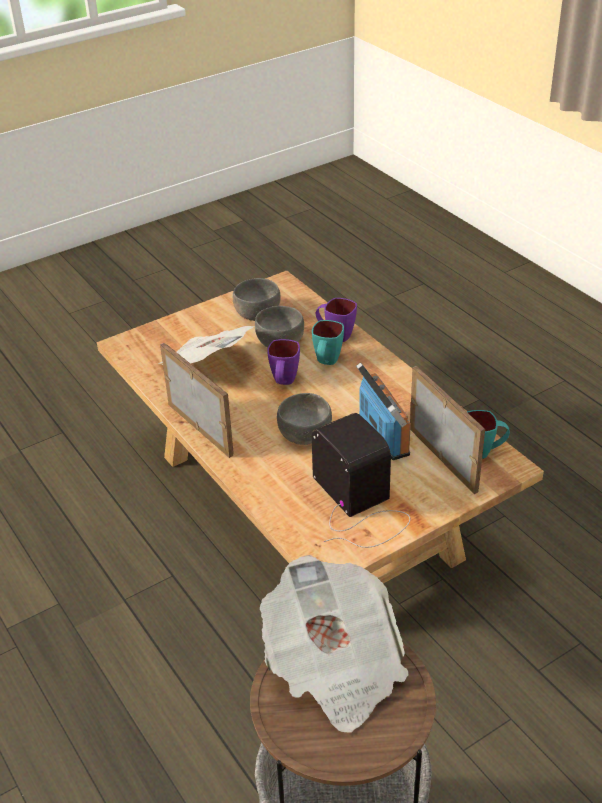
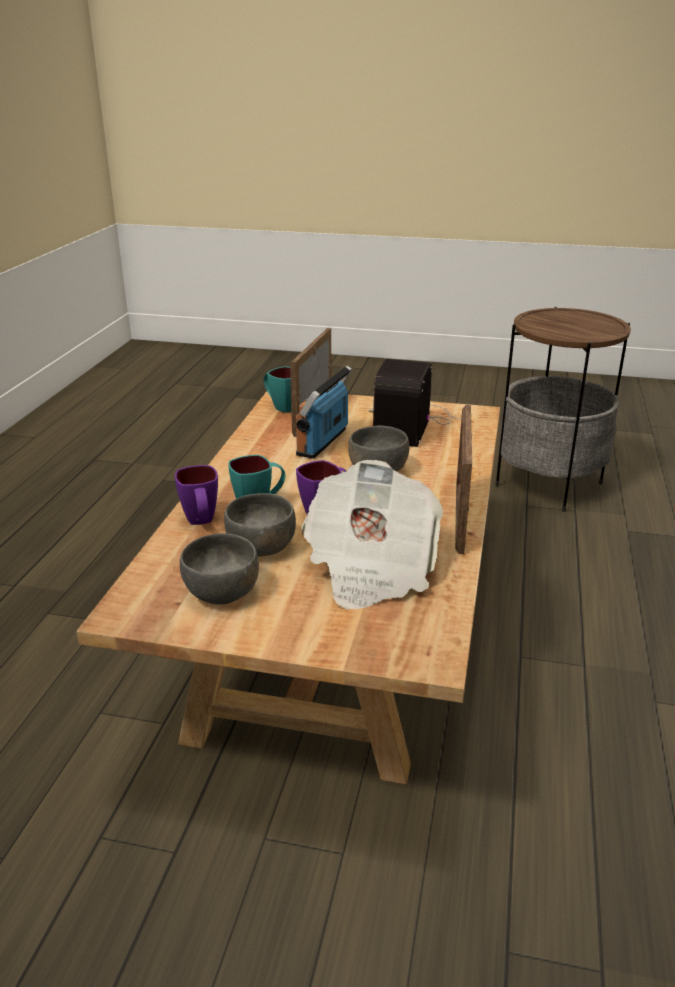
camera: 135 degrees left, 10 degrees down
(334, 667) = (563, 329): newspaper -> none

